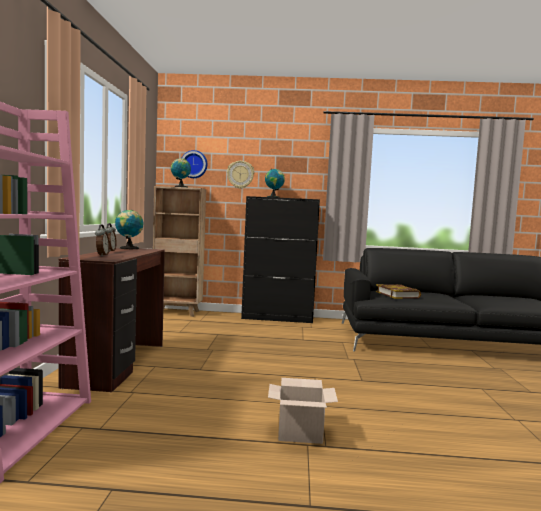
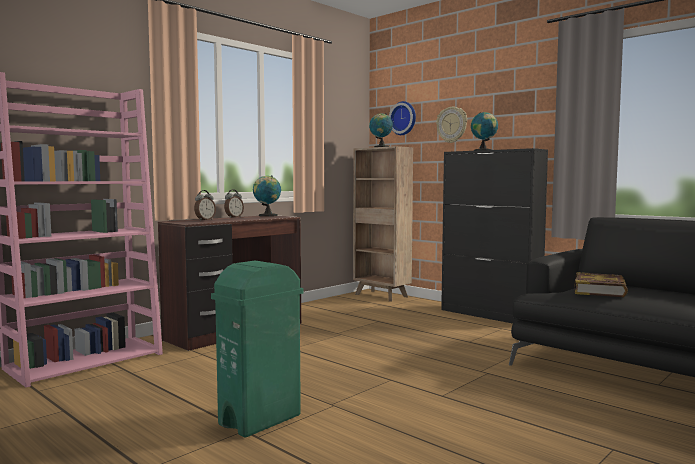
camera: 40 degrees right, 0 degrees up
(301, 432) = (261, 420): cardboard box -> green trash can

